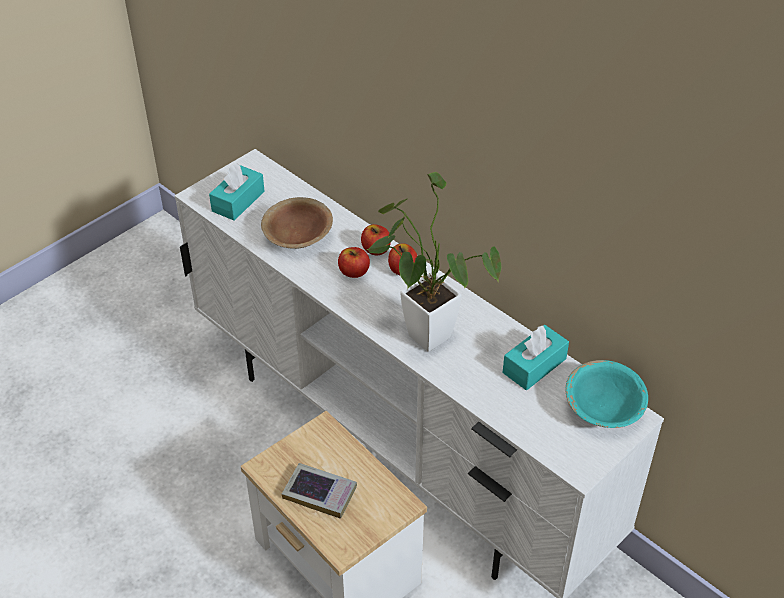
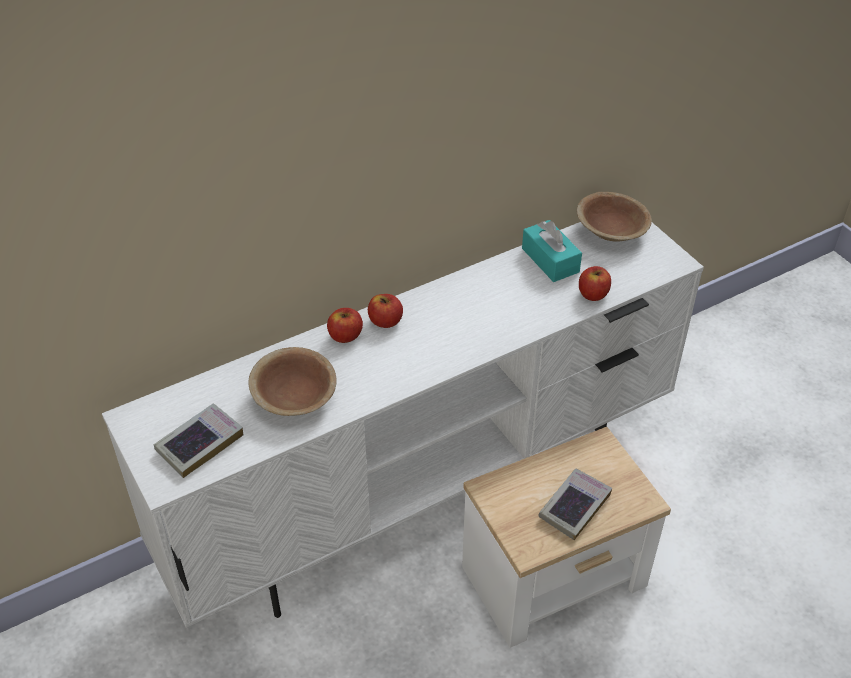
camera: 75 degrees left, 0 degrees up
(238, 201) = (200, 444): turquoise tissue box -> book
(354, 272) = (373, 360): apple -> apple (593, 294)
(423, 331) = (481, 324): potted plant -> none
(603, 408) = (611, 232): turquoise bowl -> brown bowl

